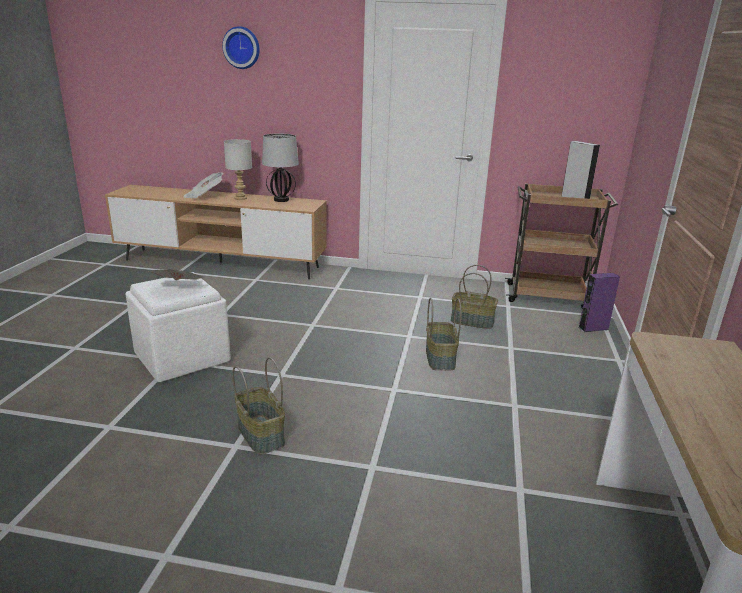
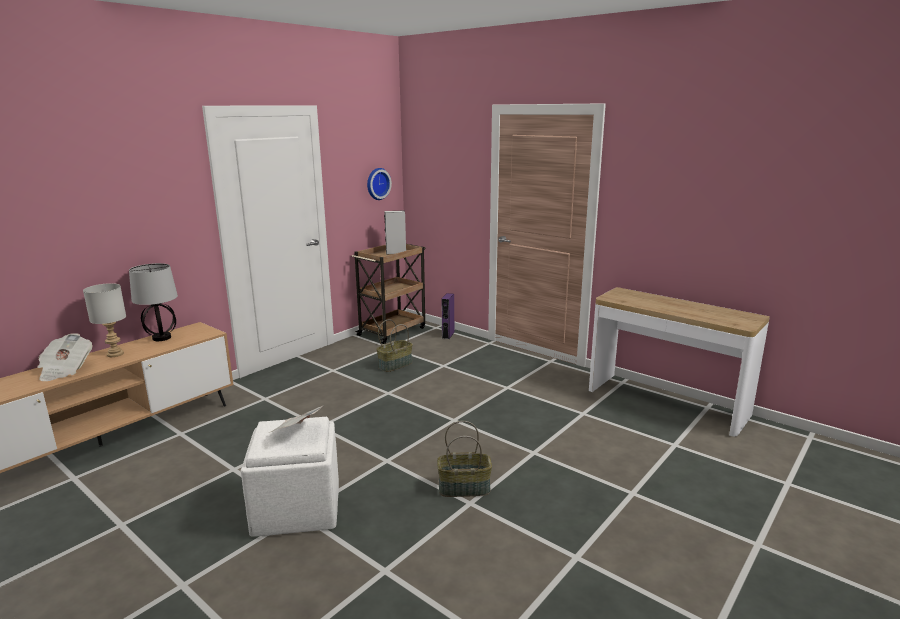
camera: 60 degrees left, 5 degrees down
(242, 48) = (67, 177): wall clock -> wall clock (377, 183)
(441, 358) = (432, 391): basket -> none

